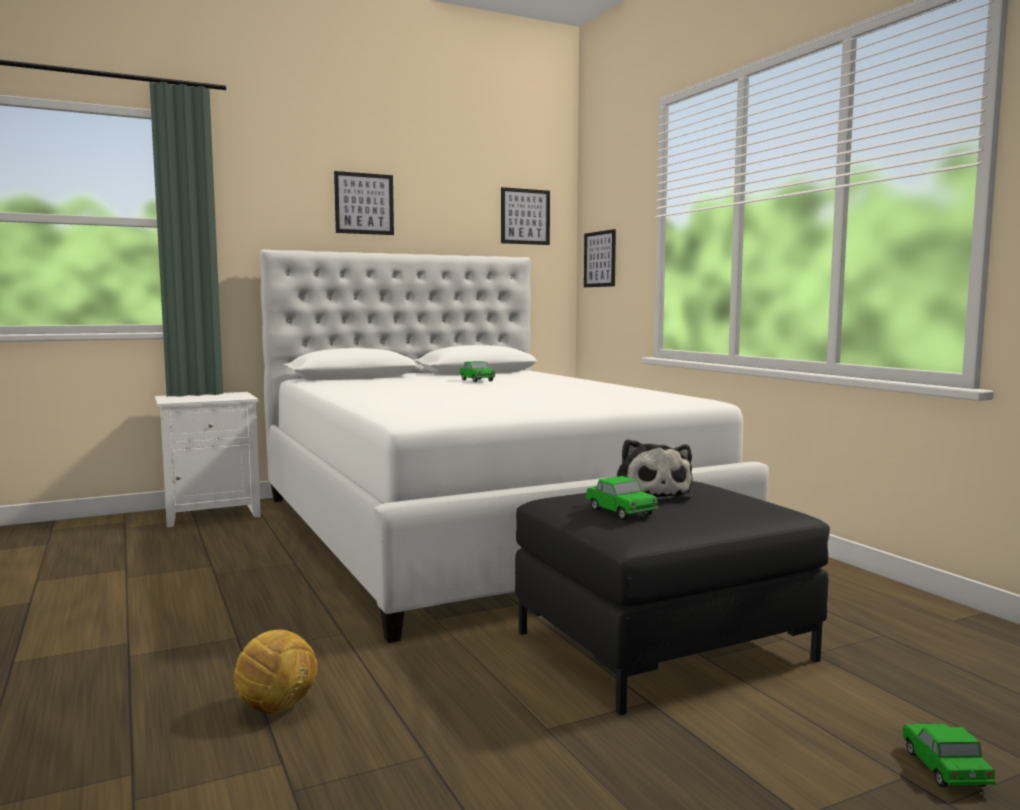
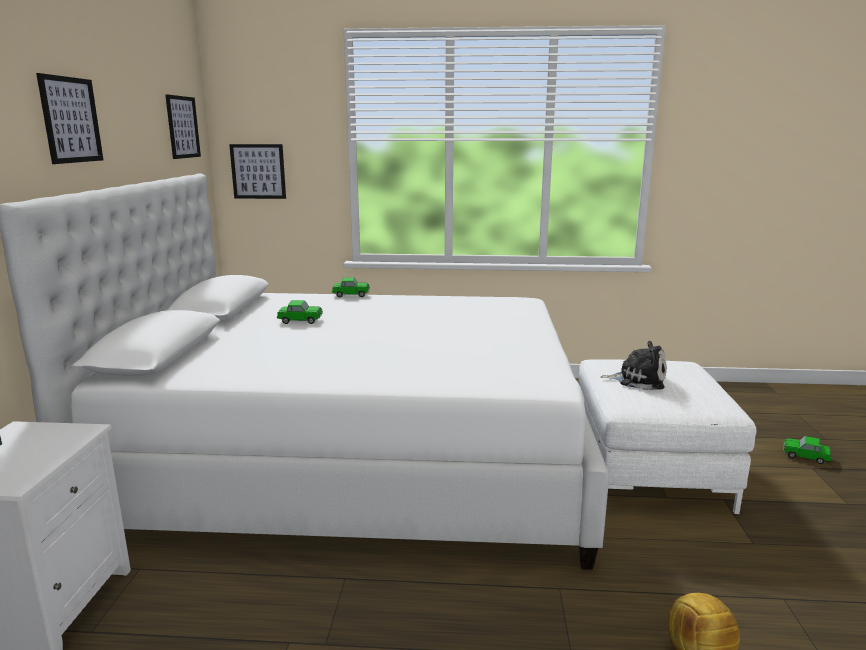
camera: 60 degrees left, 10 degrees up
(620, 512) = (682, 398): toy car -> toy car (351, 295)
(663, 645) = (647, 468): black ottoman -> white ottoman

